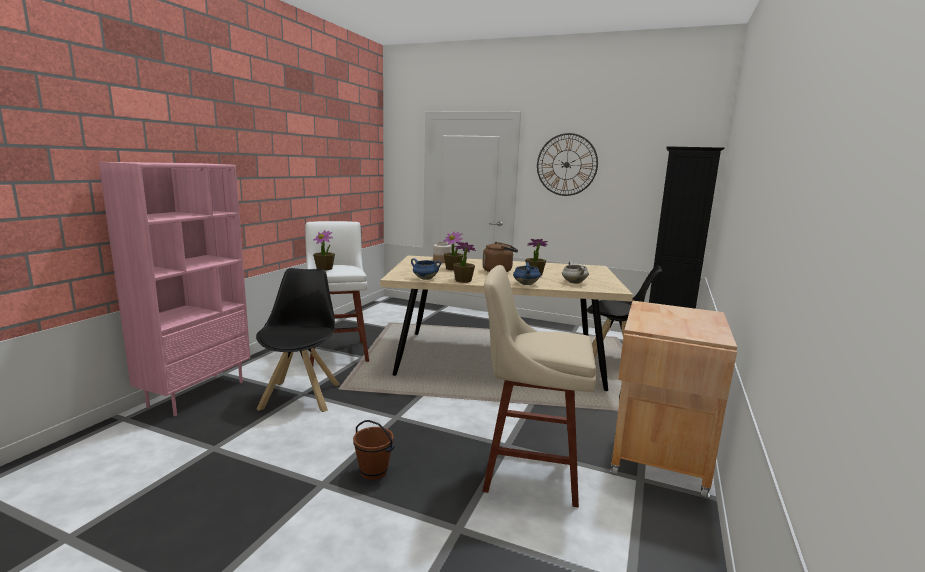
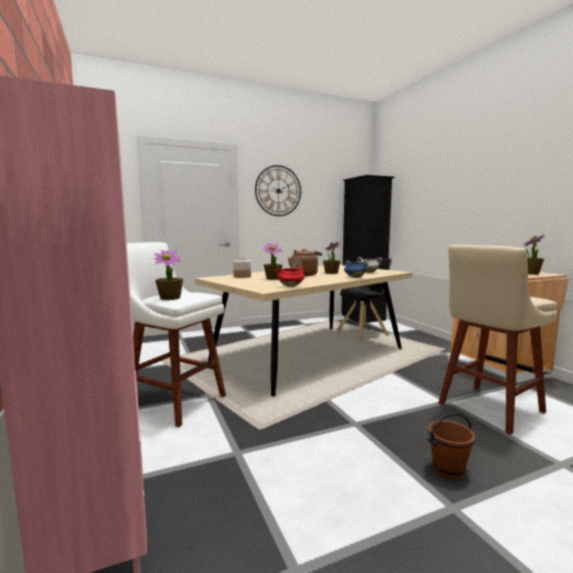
camera: 45 degrees left, 5 degrees down
(301, 395) = (240, 454): black chair -> none
(425, 279) = (290, 286): blue cooking pot -> red cooking pot
(463, 280) = (316, 282): potted plant -> potted plant (530, 273)

